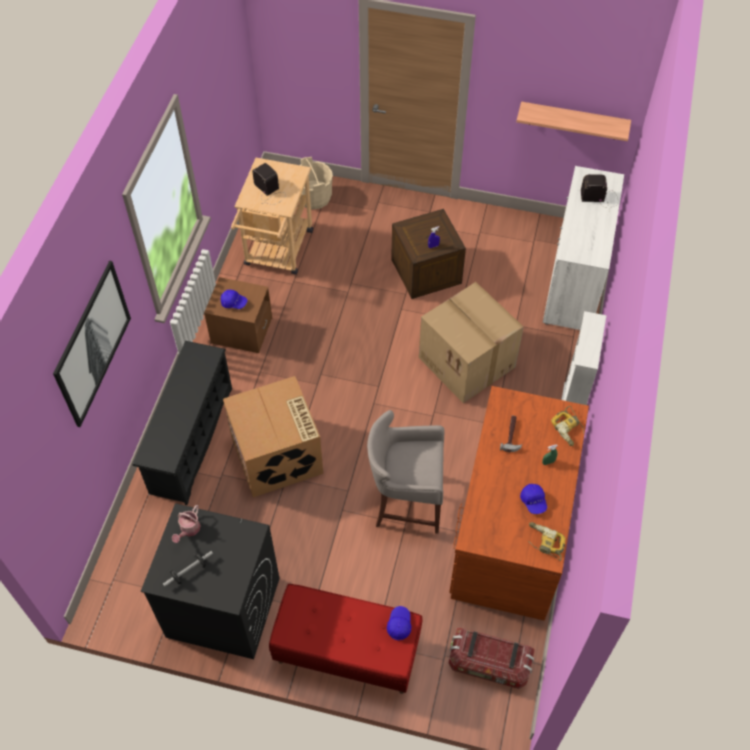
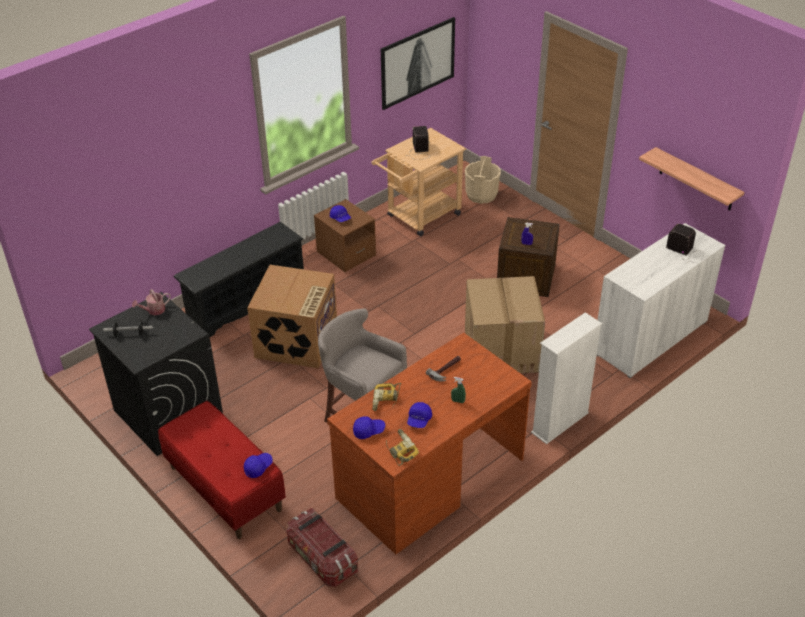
camera: 35 degrees right, 15 degrees down
(93, 343) = (171, 148): picture -> picture (417, 62)
(502, 539) = (368, 431): none -> blue cap
(568, 428) = (498, 388): power drill -> power drill (386, 400)

